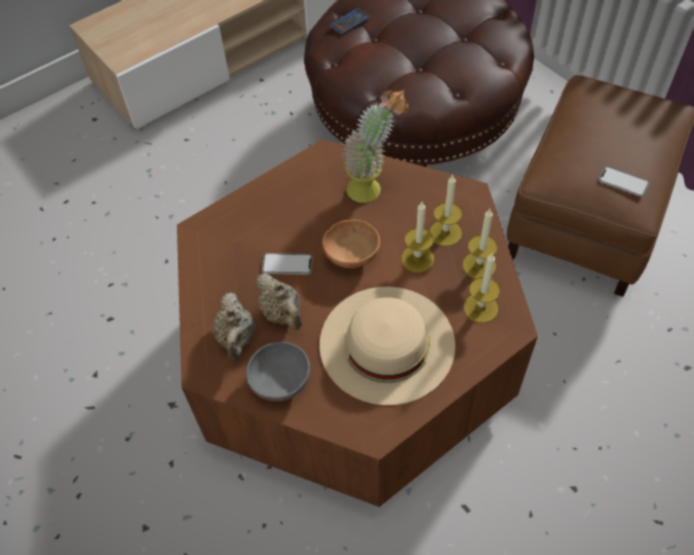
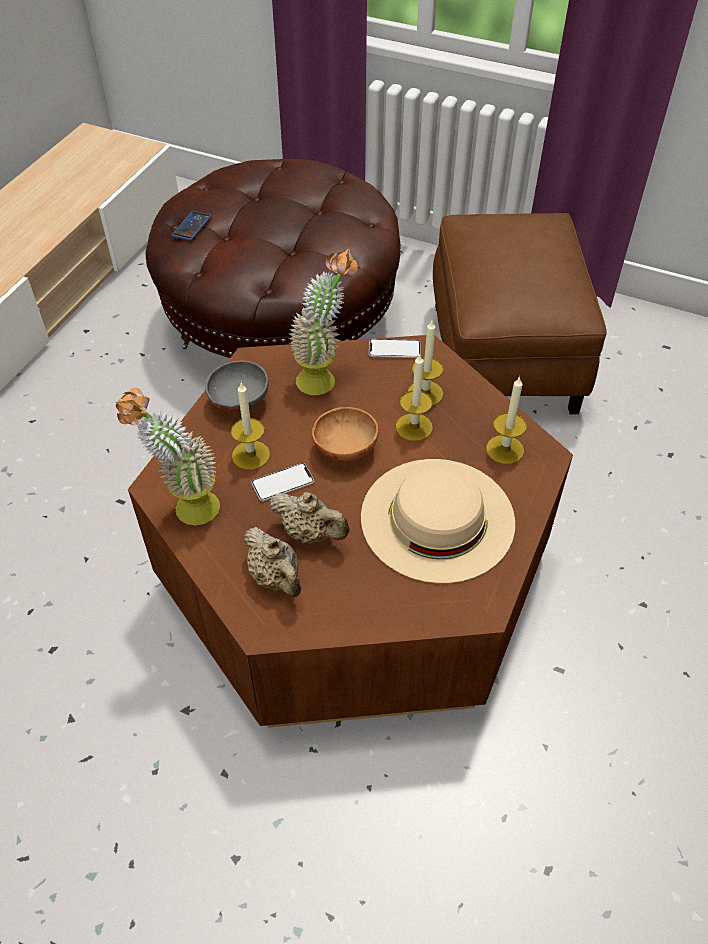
camera: 30 degrees left, 5 degrees down
(206, 256) = (185, 508): none -> potted plant
(279, 381) = (351, 601): grey bowl -> grey bowl (238, 401)
(479, 265) = (477, 412): candle -> candle (251, 455)
(623, 182) = (552, 294): phone -> phone (394, 349)

